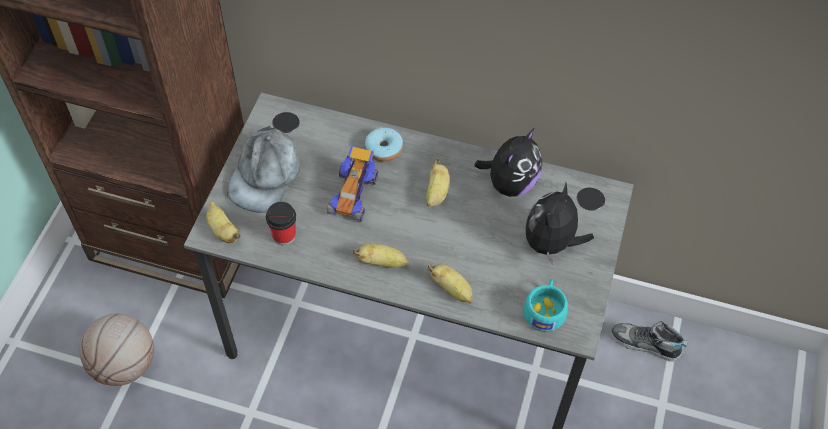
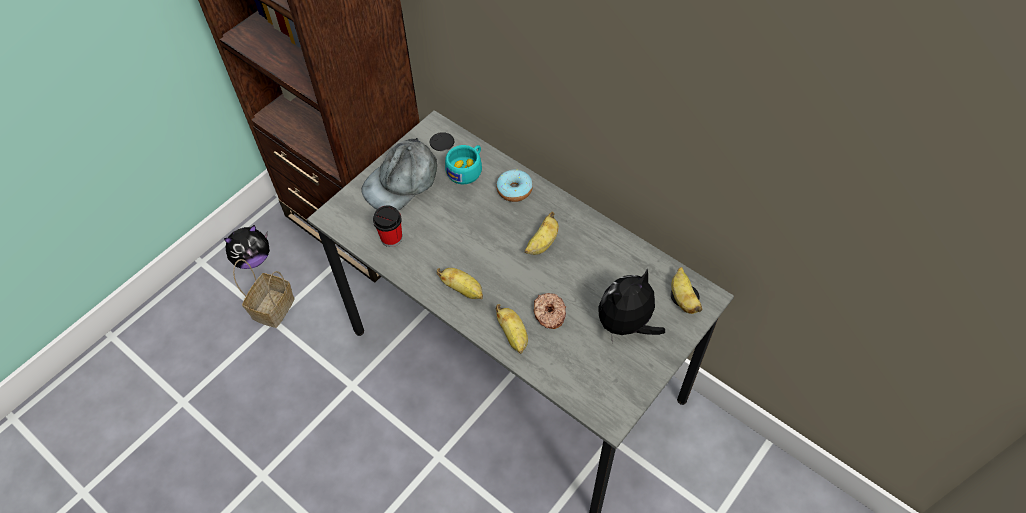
camera: 25 degrees right, 0 degrees up
(125, 365) = (273, 310): basketball -> basket
(223, 230) = (343, 217): banana -> banana (683, 298)
(353, 194) = (468, 221): toy car -> none
(475, 258) = (549, 314): none -> donut
(510, 183) = (614, 256): plush toy -> plush toy (252, 259)
(545, 310) = (590, 385): turquoise cup -> turquoise cup (466, 169)
(645, 344) = (725, 454): shoe -> none

